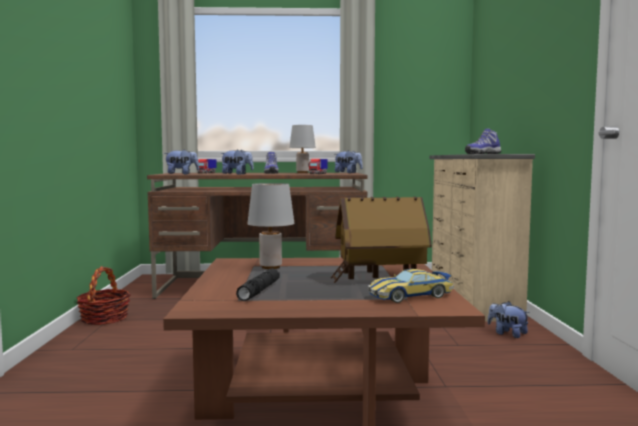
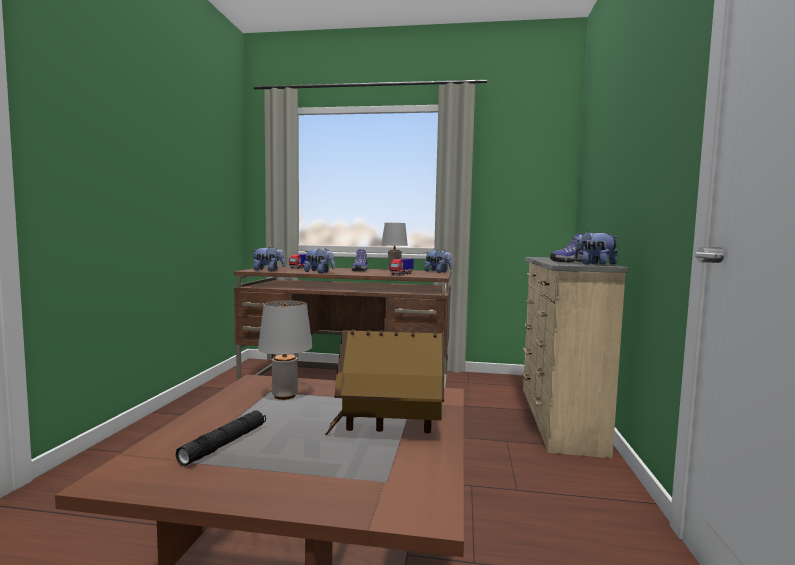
camera: 10 degrees right, 0 degrees up
(104, 318) = (177, 412): basket -> none
(410, 296) = (395, 475): toy car -> none
(507, 333) = (582, 477): plush toy -> plush toy (594, 264)

